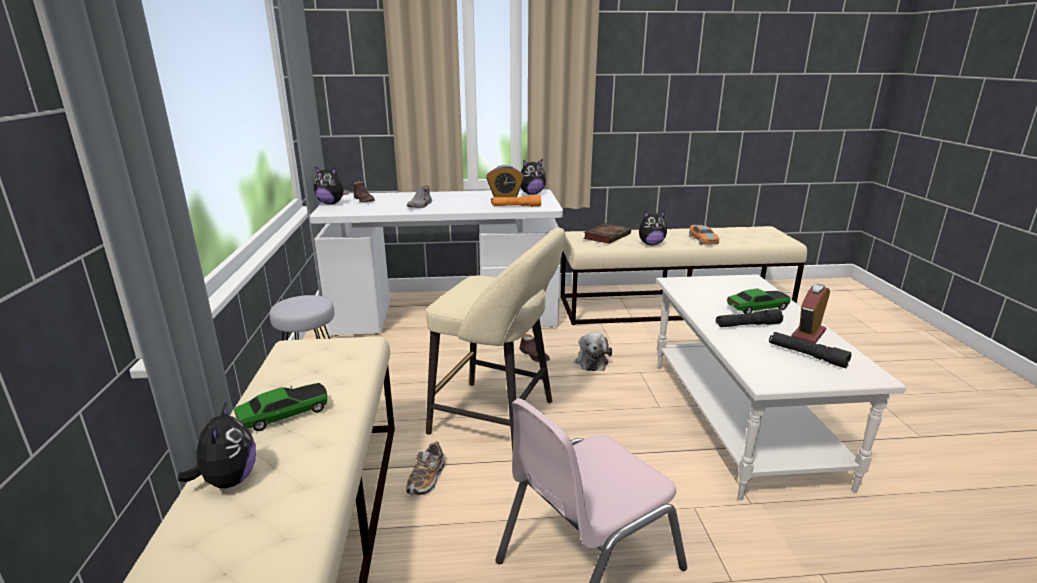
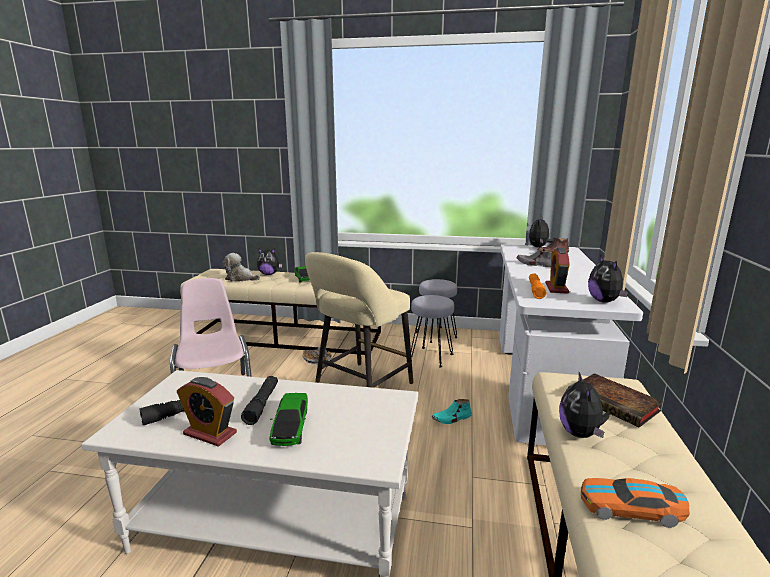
camera: 105 degrees right, 5 degrees down
(393, 379) = (430, 357): none -> grey stool
(535, 356) = (452, 418): brown shoe -> turquoise shoe
(591, 361) = (433, 451): plush toy -> plush toy (240, 278)
(808, 334) = (210, 433): alarm clock -> alarm clock turned 150 degrees clockwise

